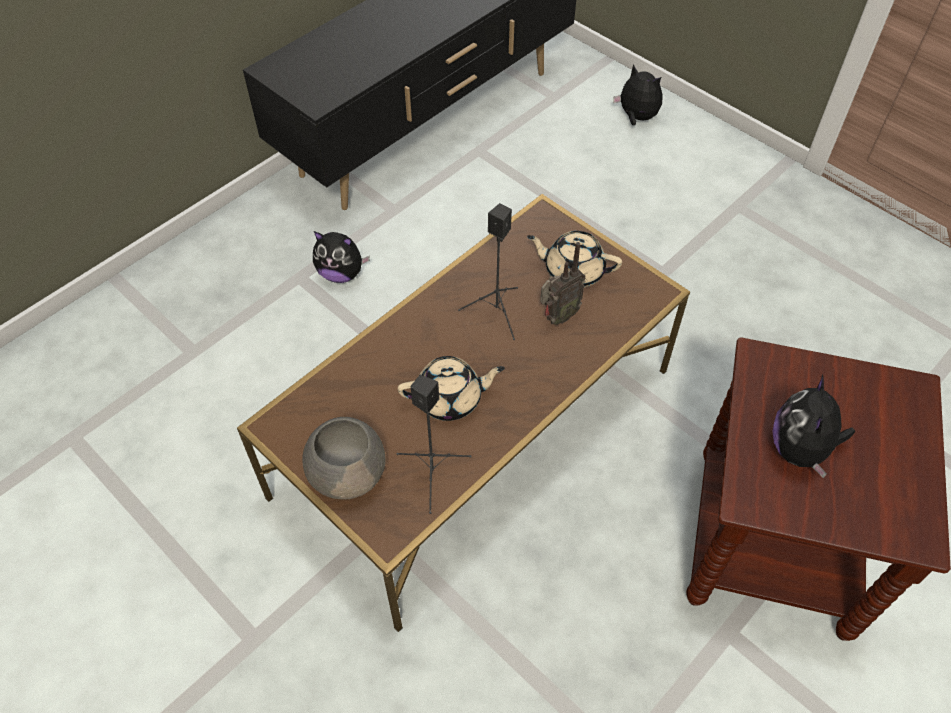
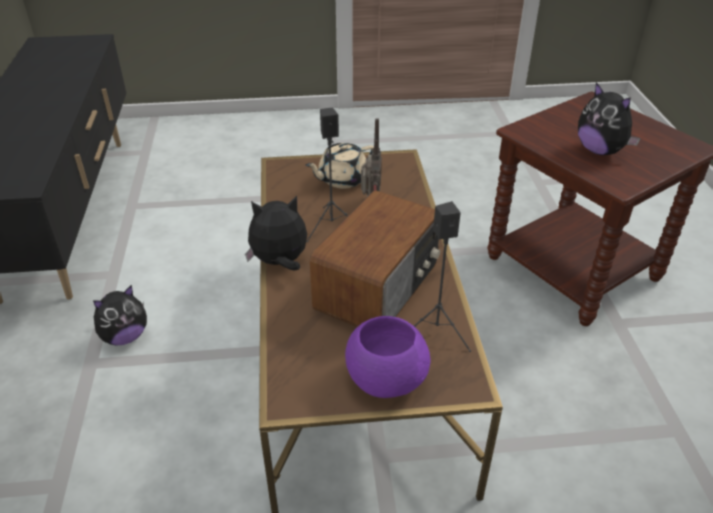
camera: 50 degrees left, 15 degrees down
(348, 472) = (385, 377): grey bowl -> purple bowl
(450, 398) = (379, 287): beige teapot -> radio
(636, 117) = (215, 135): plush toy -> plush toy (280, 262)

